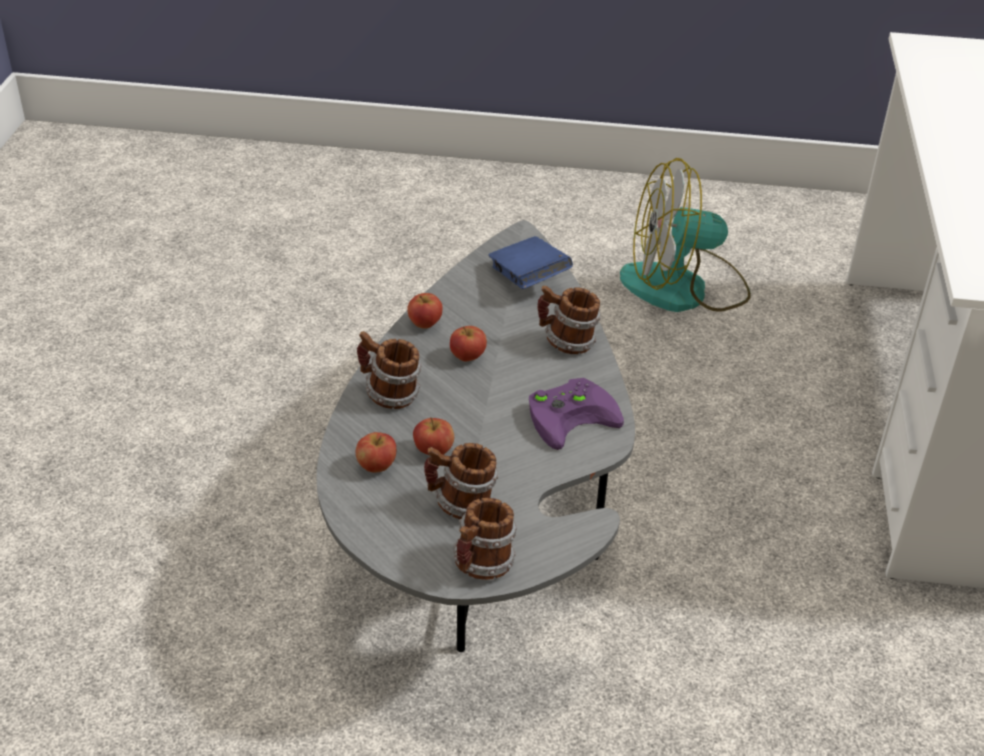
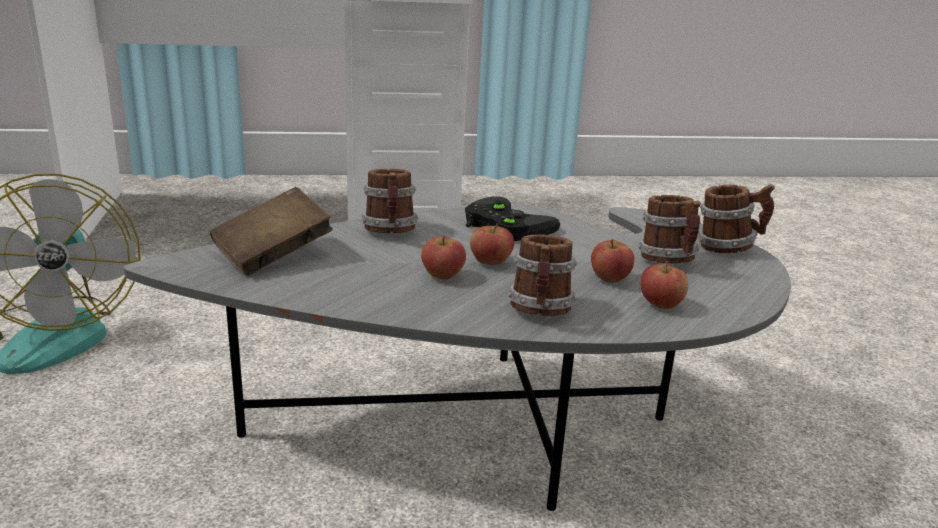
camera: 105 degrees left, 15 degrees down
(425, 324) = (388, 305): apple -> apple (490, 262)
(528, 280) = (273, 255): blue book -> brown book
(572, 415) = (504, 225): purple game controller -> black game controller

